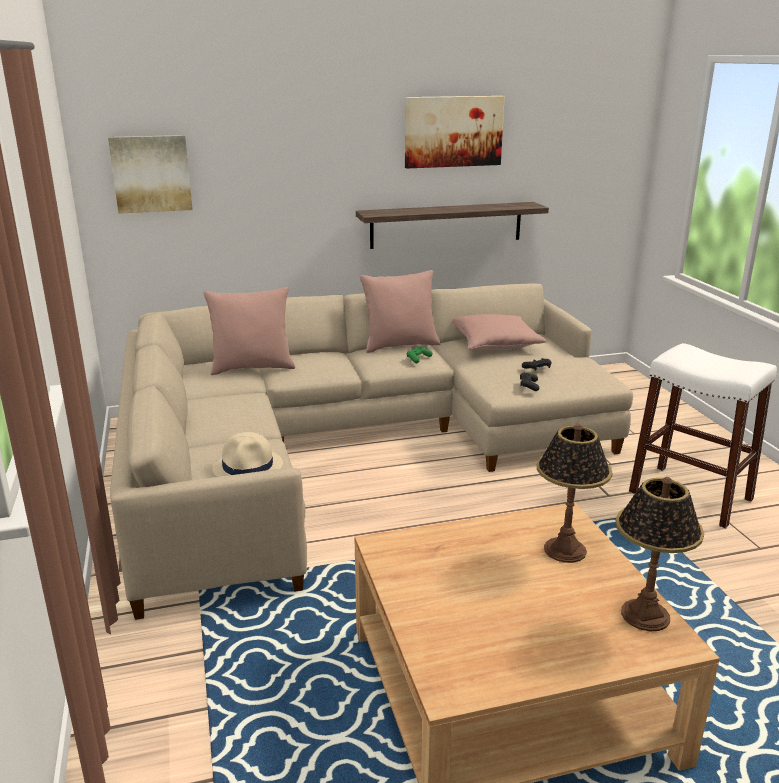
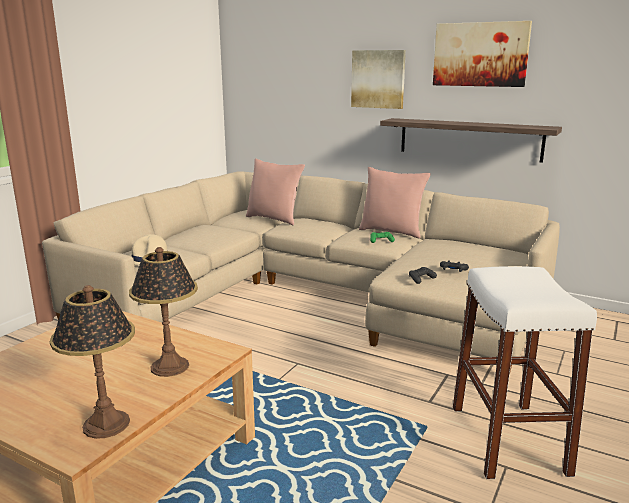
camera: 45 degrees right, 5 degrees down
(151, 174) = (261, 79): picture -> picture (378, 79)
(495, 344) = (460, 248): pink pillow -> none

